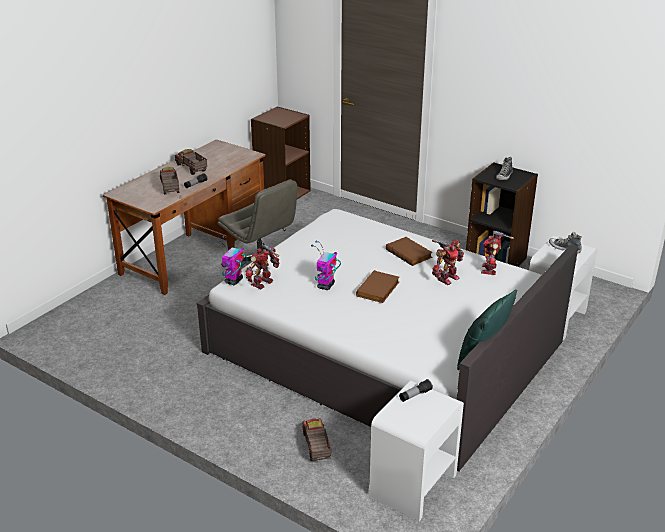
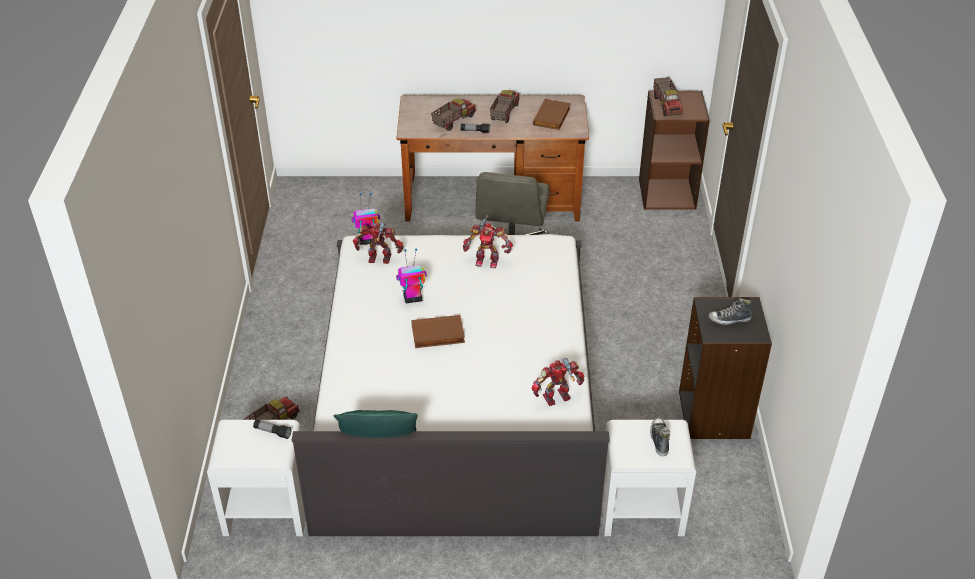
camera: 55 degrees right, 10 degrees up
(275, 119) = (667, 105): none -> toy truck
(409, 253) = (529, 326): brown book -> brown book (552, 117)
(446, 278) = (506, 373): toy robot -> toy robot (487, 260)

